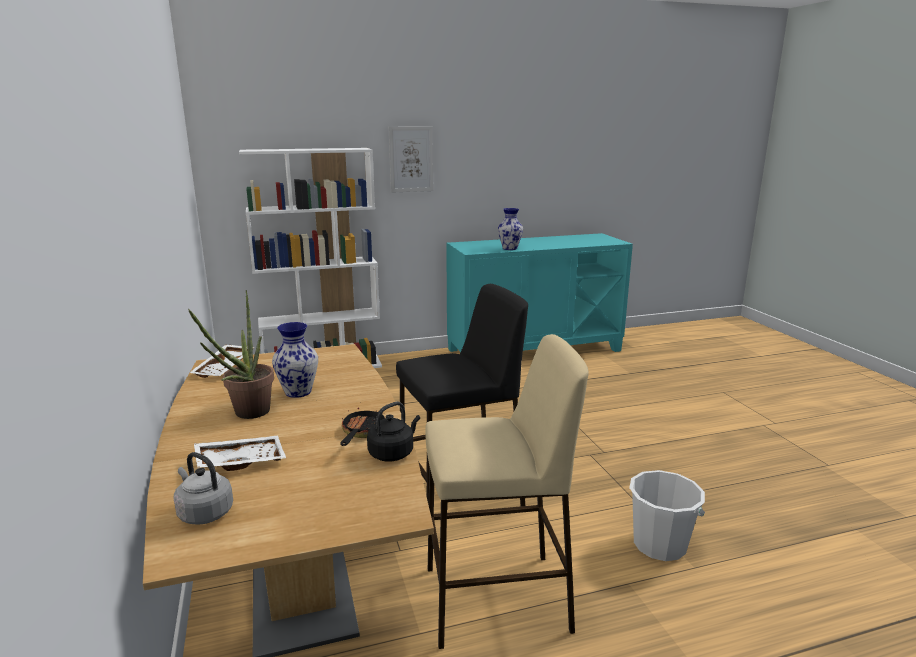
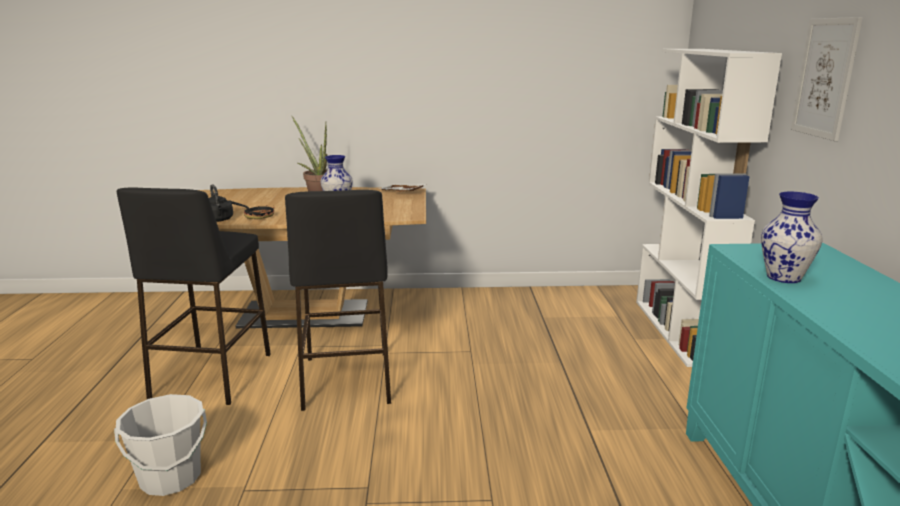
camera: 105 degrees right, 0 degrees up
(204, 512) = (221, 194): grey kettle -> none
(241, 461) = (260, 197): white tray -> none
(497, 598) = (212, 376): beige stool -> black stool

